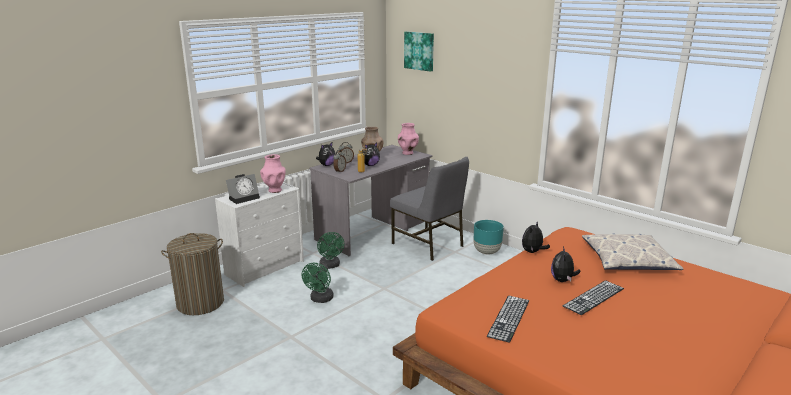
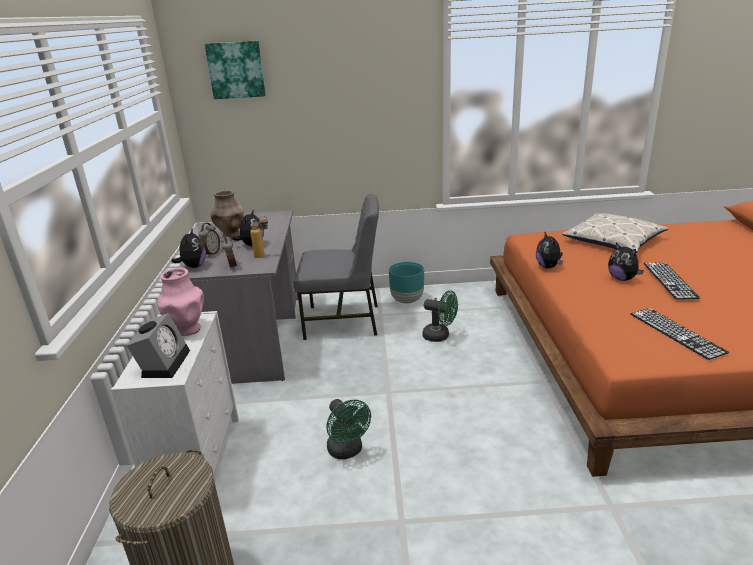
camera: 45 degrees left, 5 degrees up
(330, 266) = (283, 404): green fan -> green fan (440, 336)
(407, 153) = (261, 217): pink vase -> none

